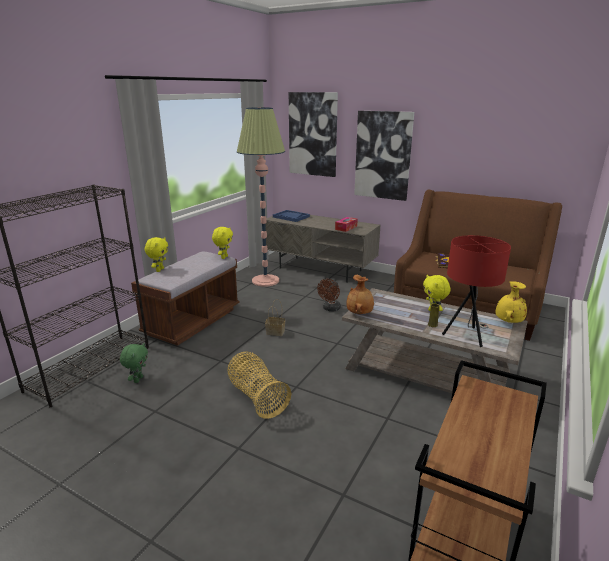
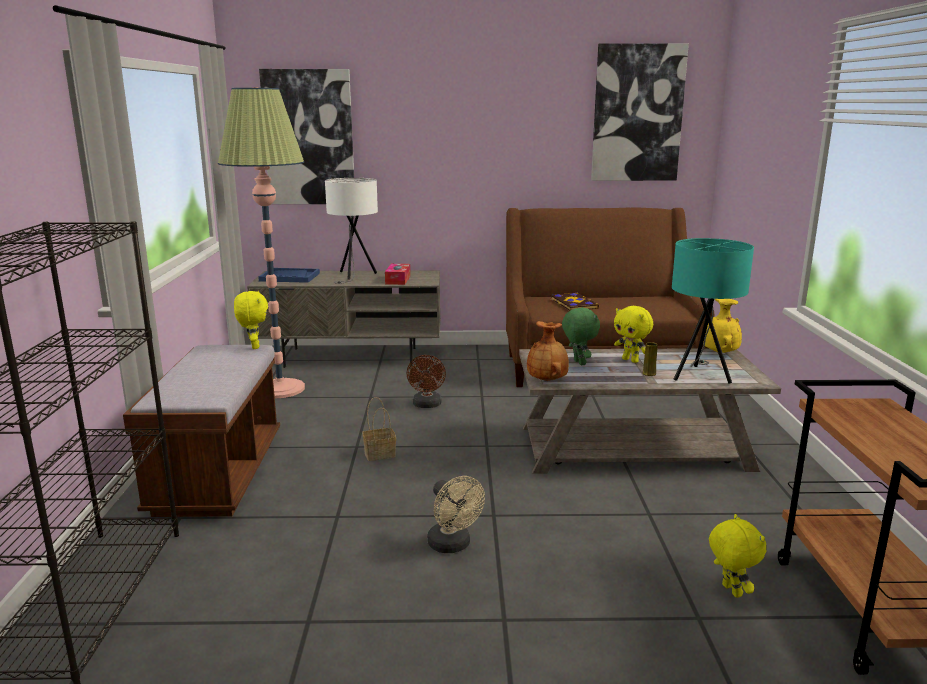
camera: 30 degrees left, 5 degrees down
(138, 379) = (217, 587): green plush toy -> green plush toy (578, 363)
(159, 270) = (159, 384): yellow plush toy -> yellow plush toy (730, 591)
(257, 397) = (453, 546): basket -> beige fan
(325, 221) = (354, 276): none -> white table lamp
(383, 155) = (433, 164): picture -> picture (637, 113)
(467, 336) = (700, 376): red table lamp -> turquoise table lamp

